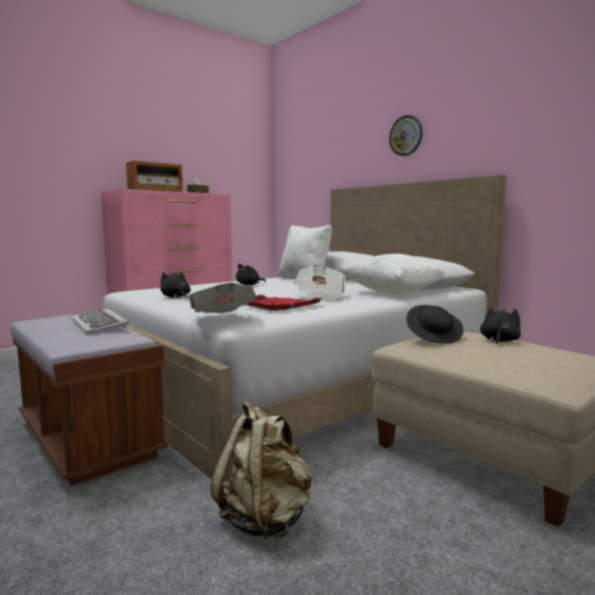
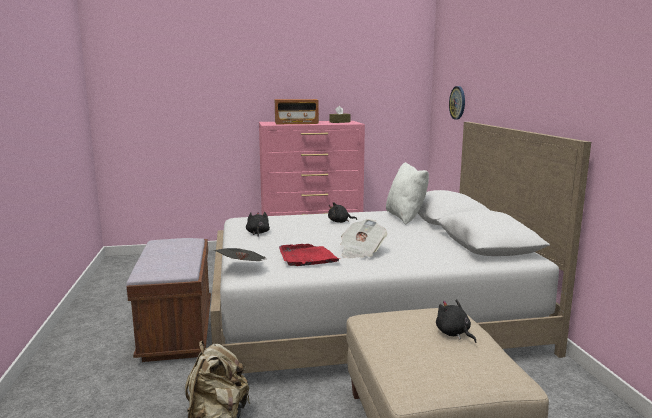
camera: 30 degrees right, 5 degrees up
(100, 324) = (185, 254): keyboard -> none
(392, 293) = (438, 255): white pillow -> none
(406, 136) = (522, 77): wall clock -> wall clock (457, 102)
(434, 337) = (405, 315): black hat -> none
(499, 341) = (454, 333): black plush toy -> black plush toy turned 90 degrees counterclockwise

